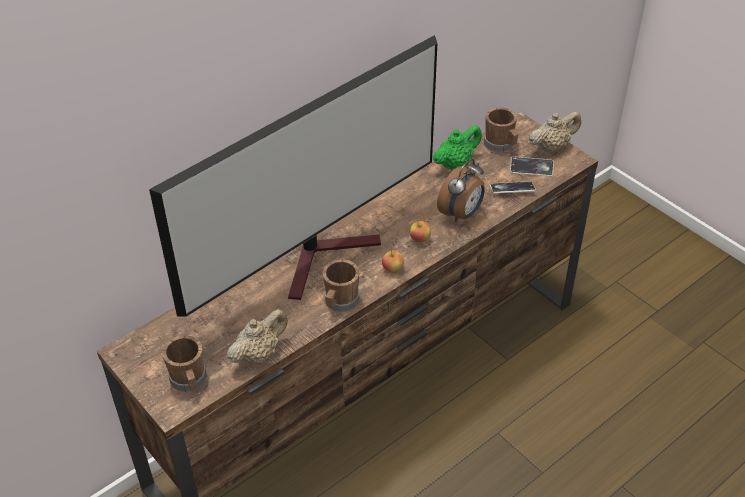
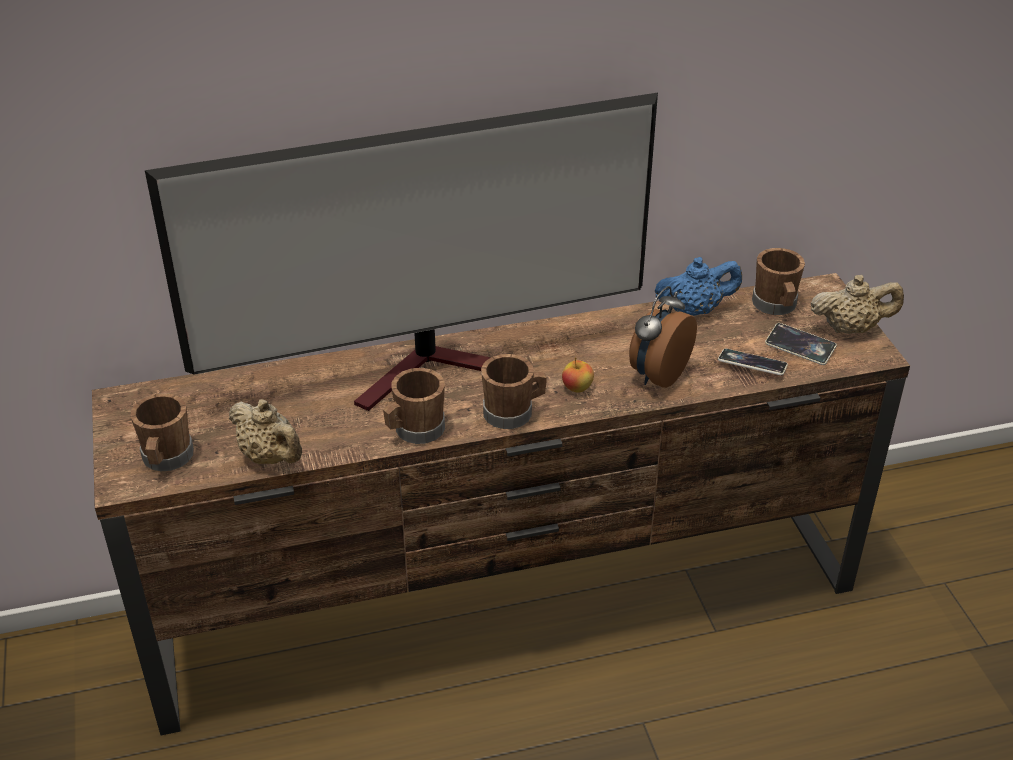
camera: 25 degrees right, 5 degrees down
(259, 354) = (271, 457): beige teapot -> beige teapot turned 60 degrees clockwise
(392, 269) = (513, 413): apple -> brown mug
(455, 163) = (695, 310): green teapot -> blue teapot
(461, 214) = (657, 375): alarm clock -> alarm clock turned 150 degrees clockwise

